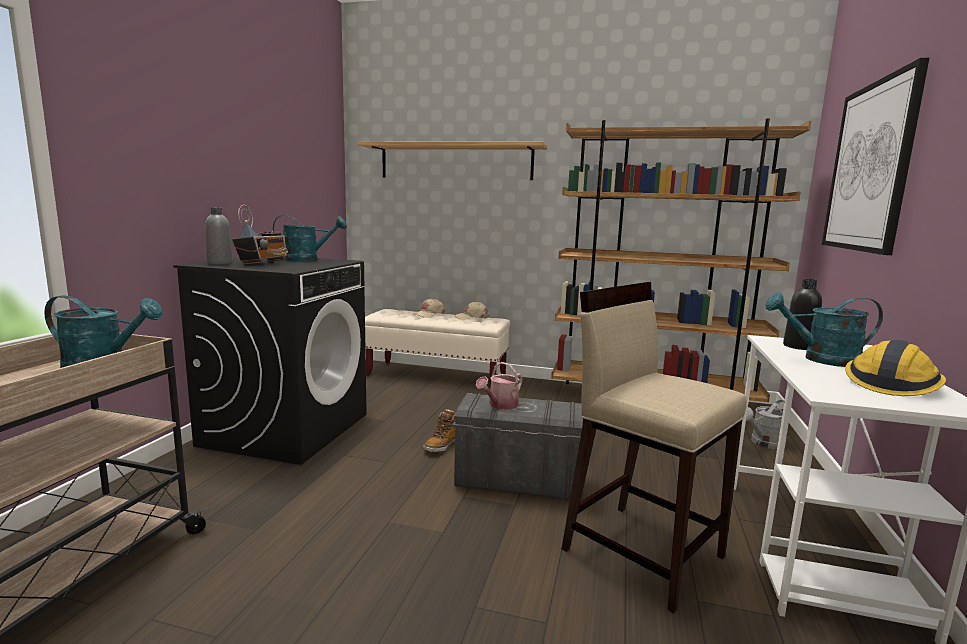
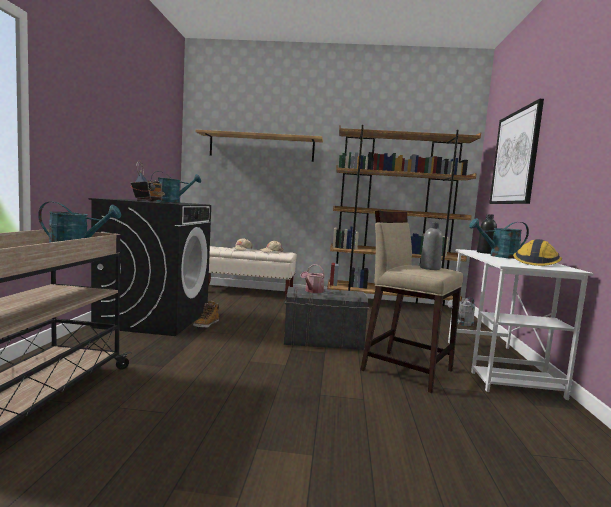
camera: 10 degrees left, 5 degrees down
(220, 263) = (119, 199): grey bottle -> grey bottle (430, 268)
(442, 445) = (266, 326): boot -> boot (206, 325)

